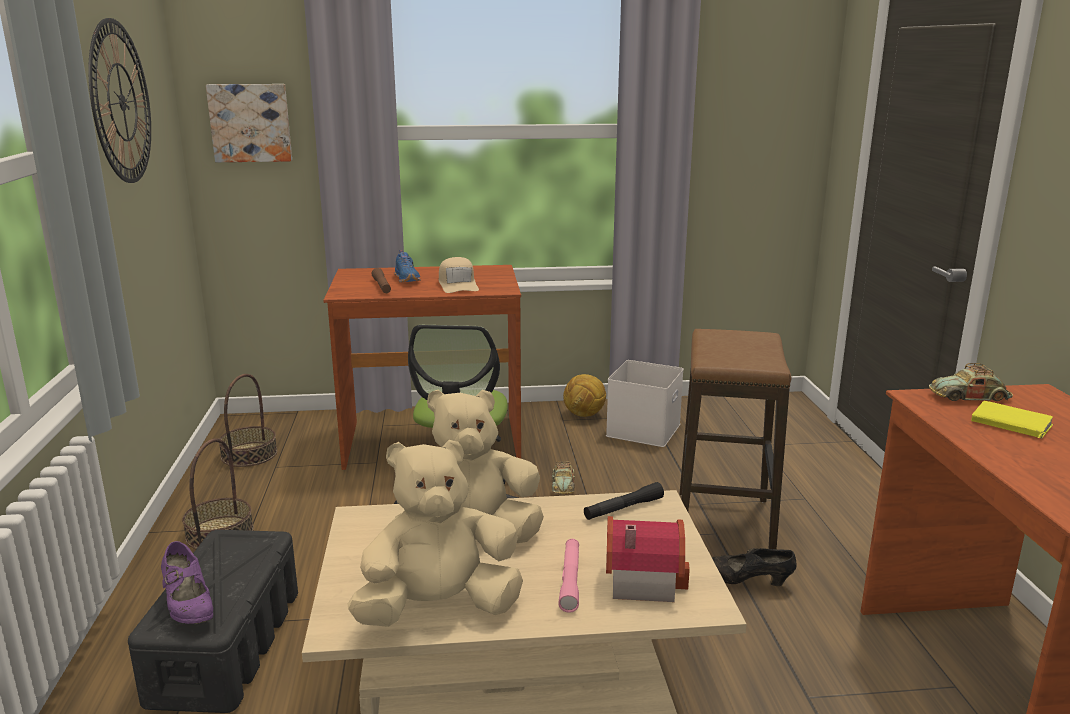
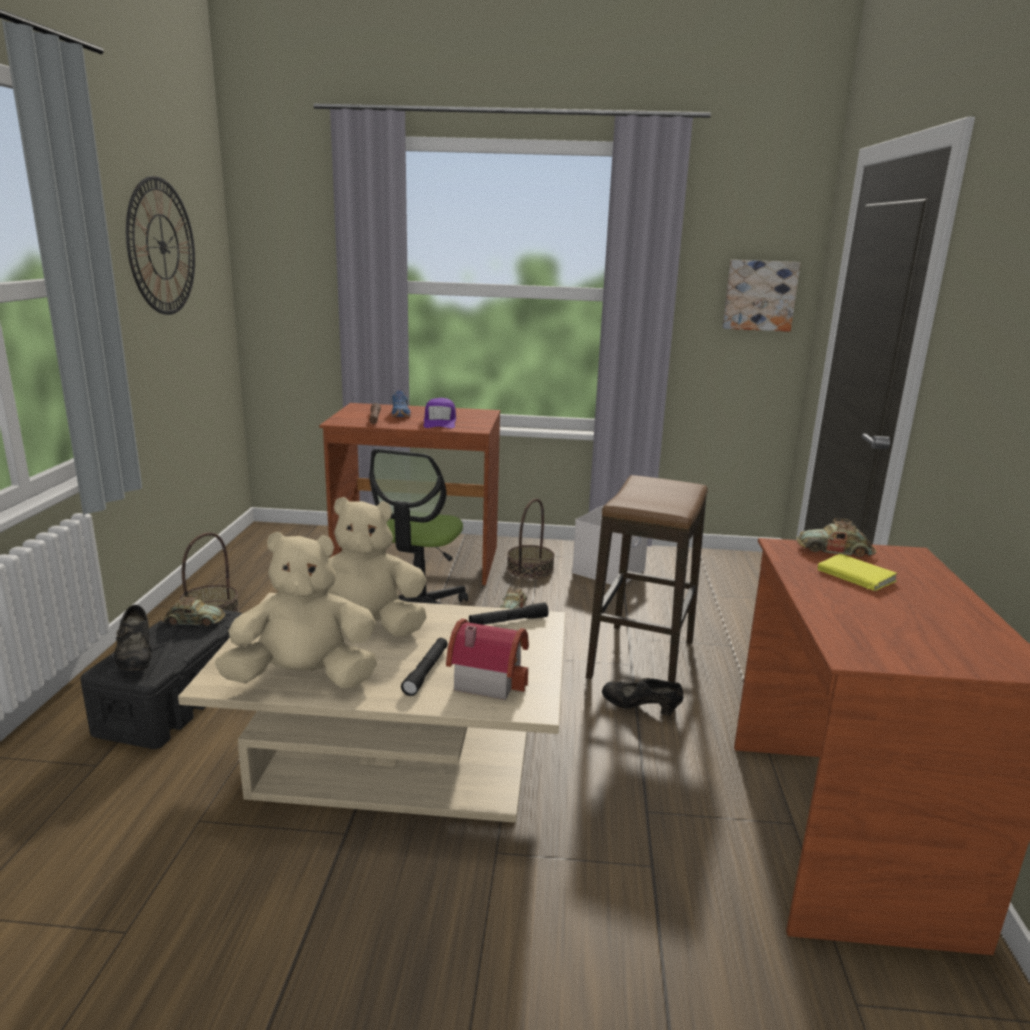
camera: 10 degrees right, 0 degrees up
(189, 607) = (136, 659): purple shoe -> black shoe
(235, 550) = (193, 621): none -> toy car
(249, 454) = (262, 555): basket -> basket (530, 569)
(250, 122) = (288, 272): picture -> picture (759, 295)
(458, 285) = (440, 422): beige cap -> purple cap
(570, 580) = (426, 671): pink flashlight -> black flashlight
(584, 415) = (561, 553): football -> none

